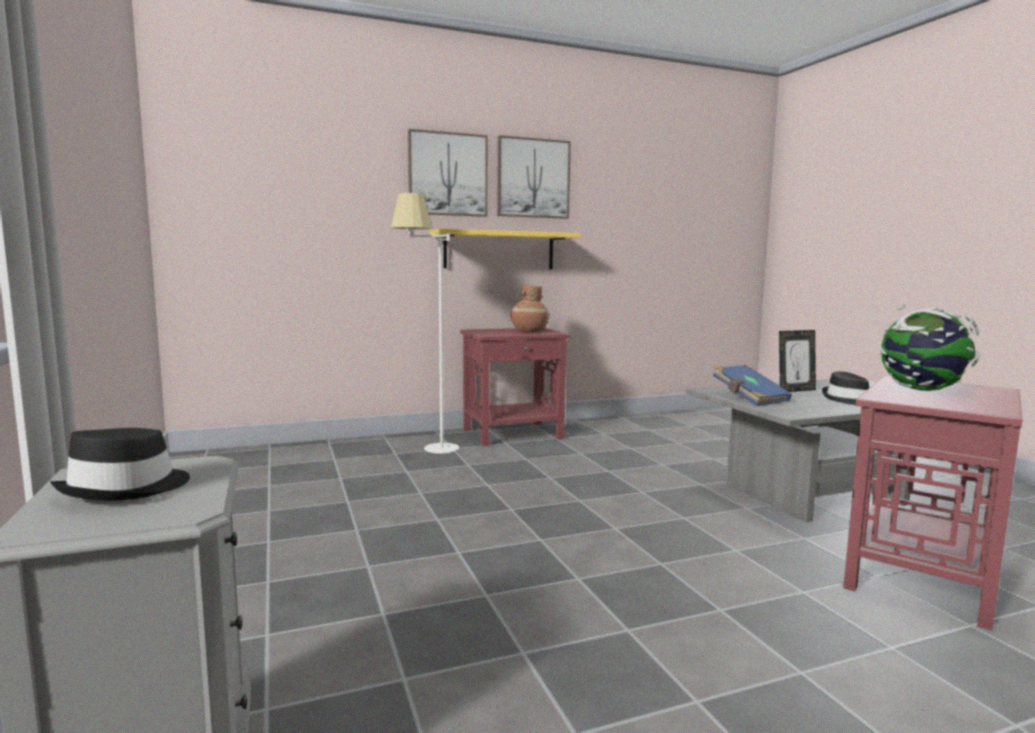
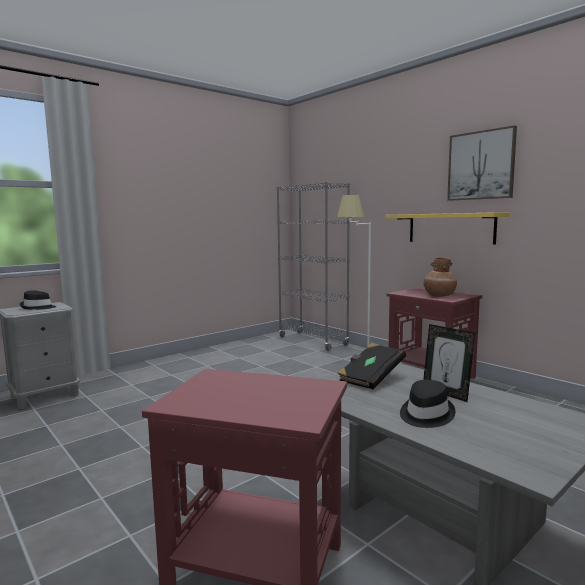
camera: 70 degrees right, 0 degrees up
(280, 453) = (313, 341): none -> grey bookcase
(448, 174) = (415, 173): picture -> none
(749, 398) = (370, 378): blue book -> black book
(922, 390) = (262, 388): globe -> none

